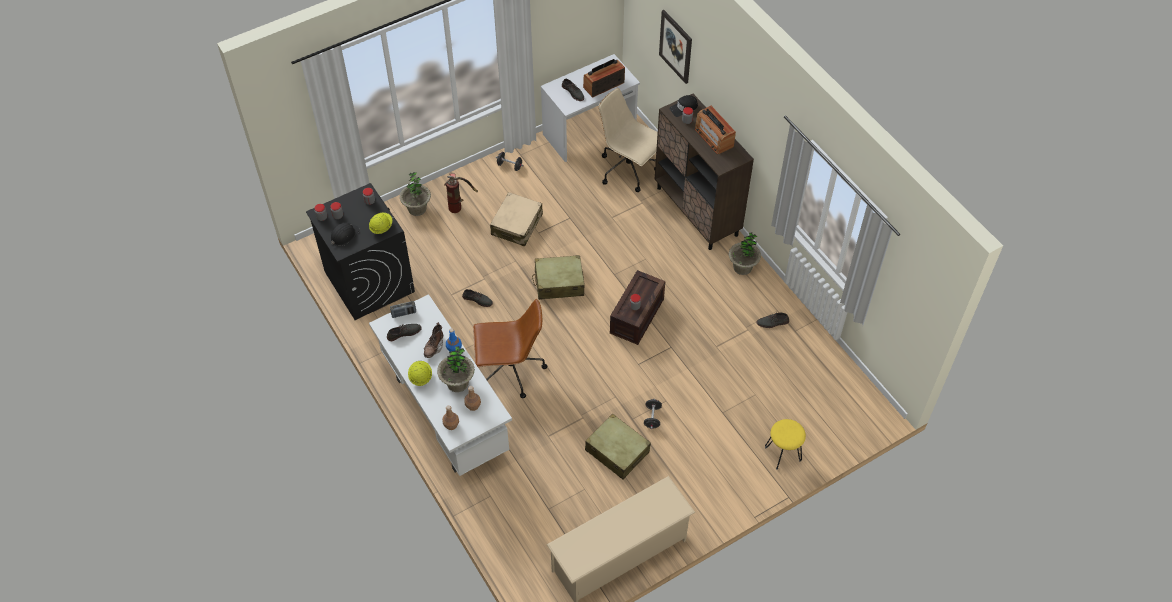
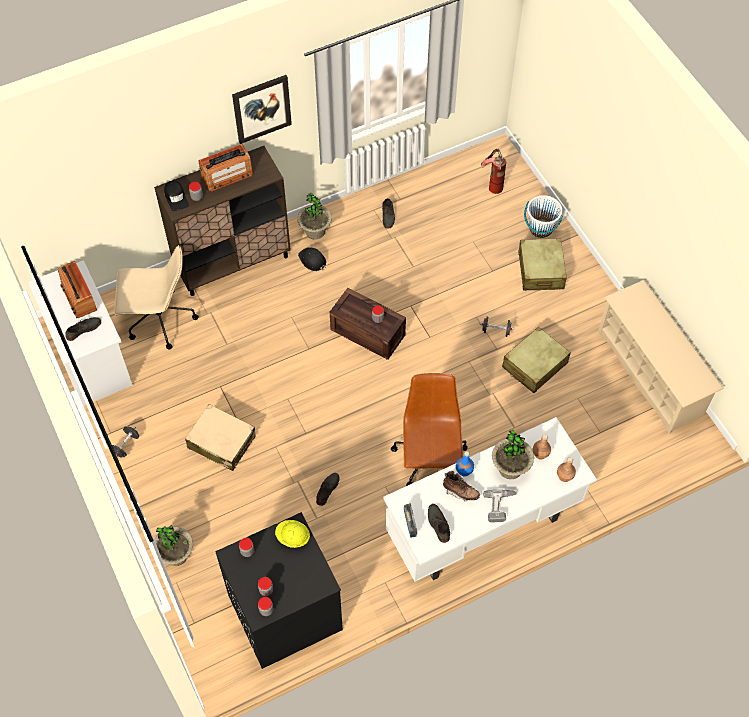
camera: 85 degrees left, 5 degrees up
(344, 235) = (300, 582): black hard hat -> black hard hat (312, 260)
(420, 377) = (501, 506): yellow hard hat -> power drill
(459, 205) = (179, 505): fire extinguisher -> fire extinguisher (492, 184)
(559, 283) = (314, 404): beige suitcase -> beige suitcase (540, 270)
(629, 170) = (159, 320): beige office chair -> beige office chair turned 135 degrees counterclockwise
(676, 46) = (105, 176): picture -> picture (262, 108)
(783, 454) = (540, 228): yellow stool -> white bucket

